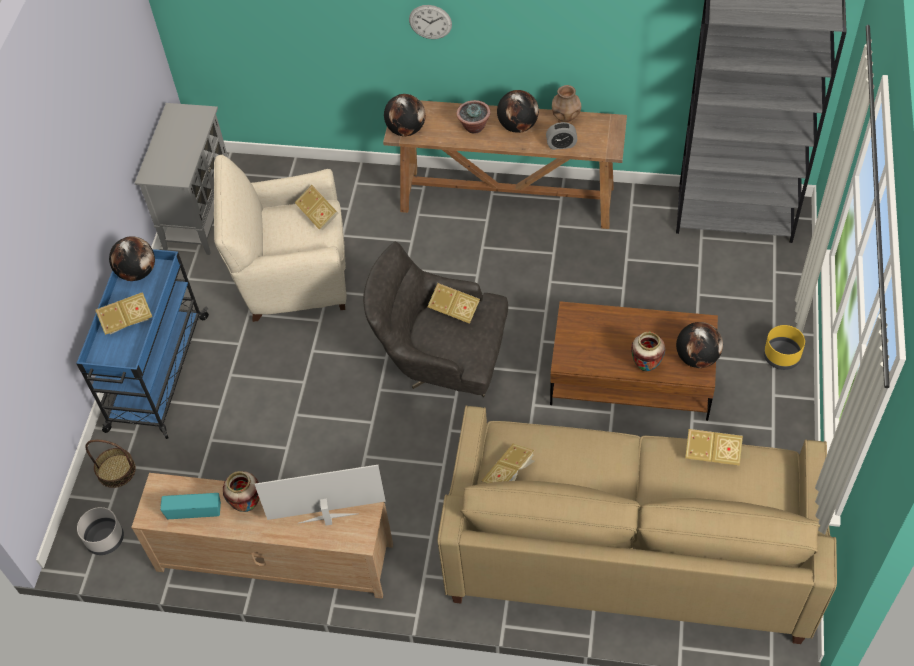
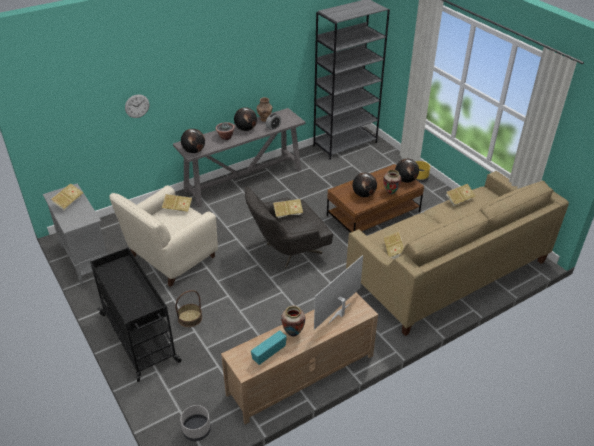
camera: 45 degrees left, 15 degrees down
(116, 471) = (166, 395): basket -> basket (190, 318)
(127, 321) = (129, 293): book -> book (68, 202)
(137, 272) = (109, 271): globe -> globe (363, 194)
(157, 374) = (140, 338): blue cart -> black cart
(430, 22) = (188, 84): wall clock -> wall clock (137, 106)
(508, 199) = (244, 180): brown console table -> grey console table

